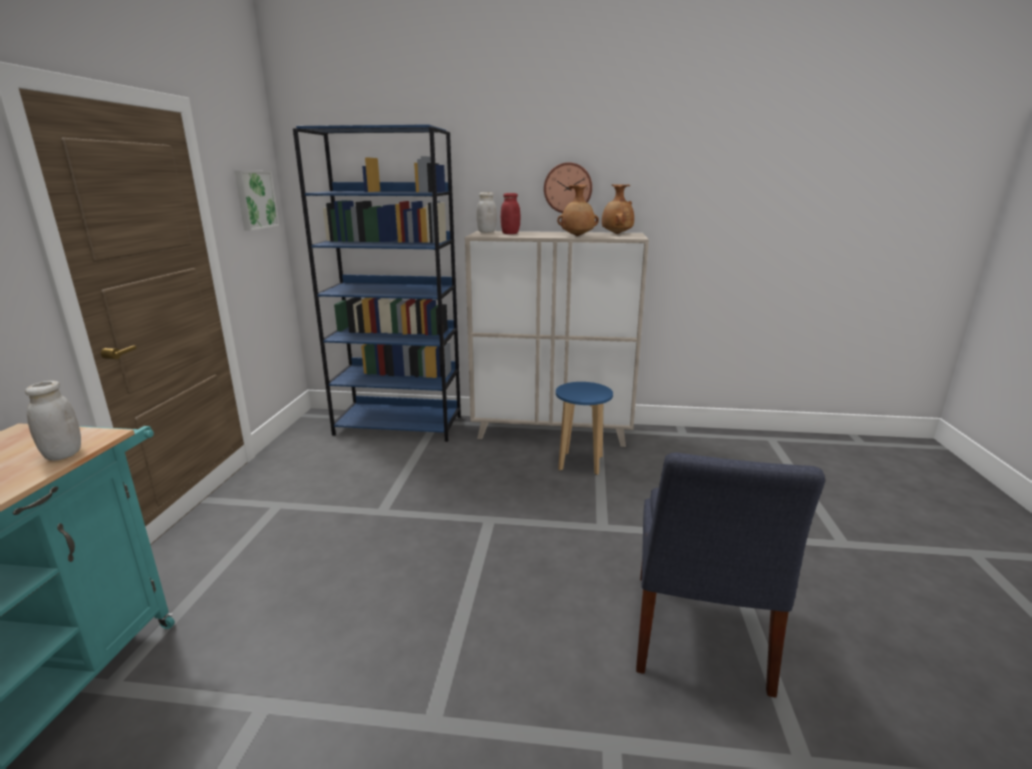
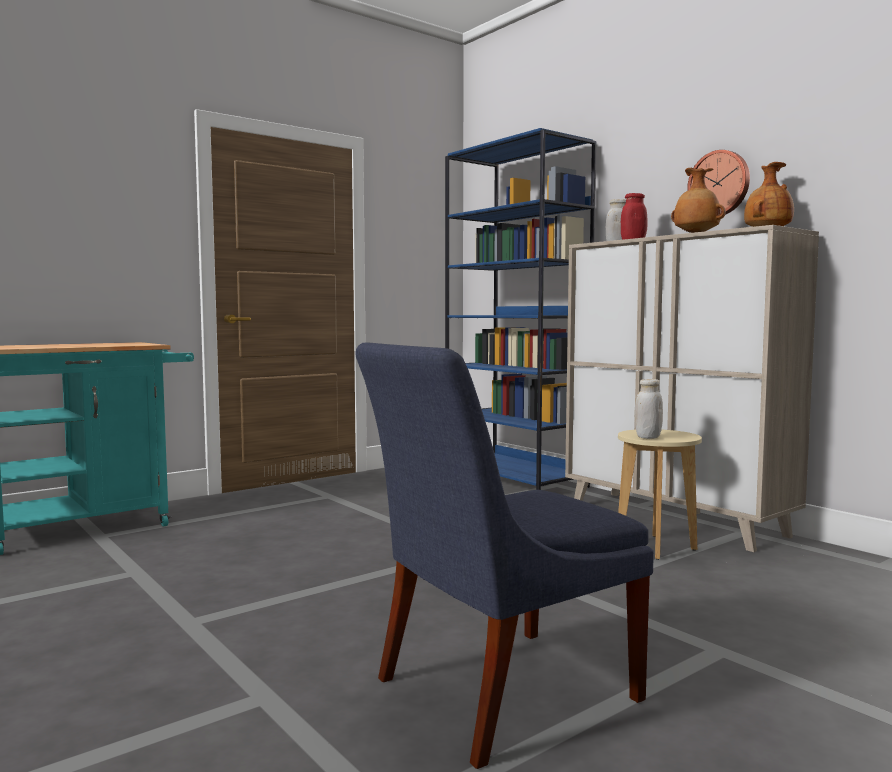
camera: 45 degrees right, 15 degrees down
(63, 454) = (119, 345): white jar -> white jar (648, 437)
(255, 200) = (424, 229): picture -> none
(580, 463) = (656, 547): blue stool -> beige stool

